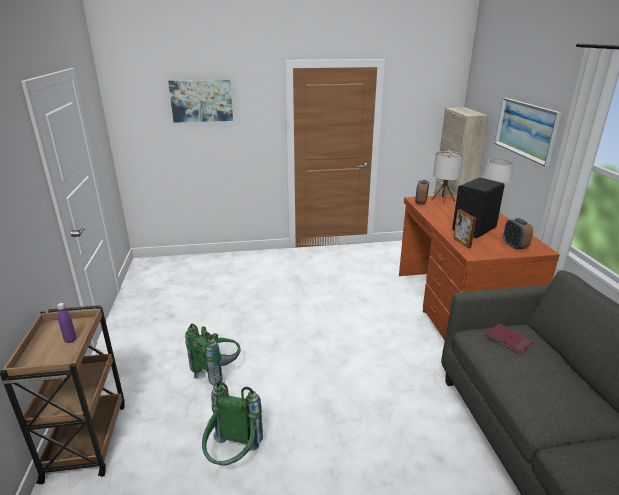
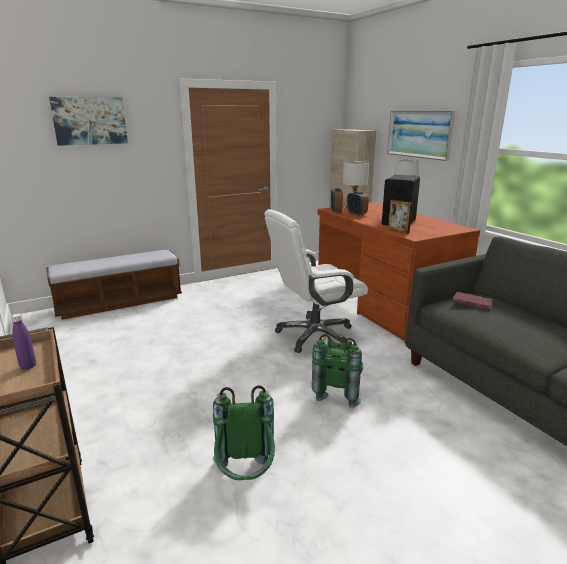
camera: 20 degrees left, 5 degrees down
(217, 260) = (120, 303): none -> bench
(218, 373) = (182, 403): green backpack -> green backpack (338, 392)
(366, 328) = (314, 335): none -> white office chair
(514, 246) = (441, 228): alarm clock -> alarm clock (356, 214)

